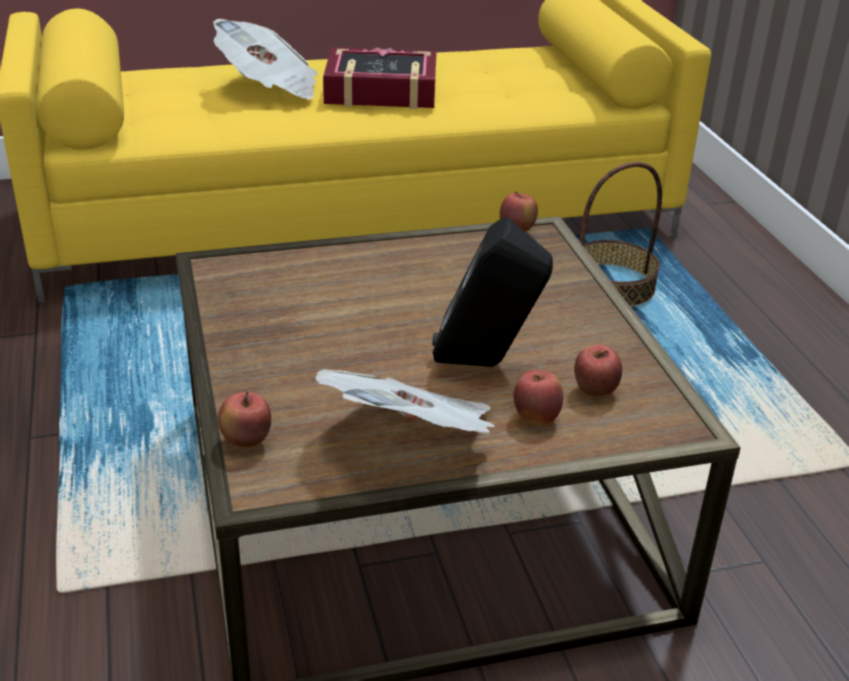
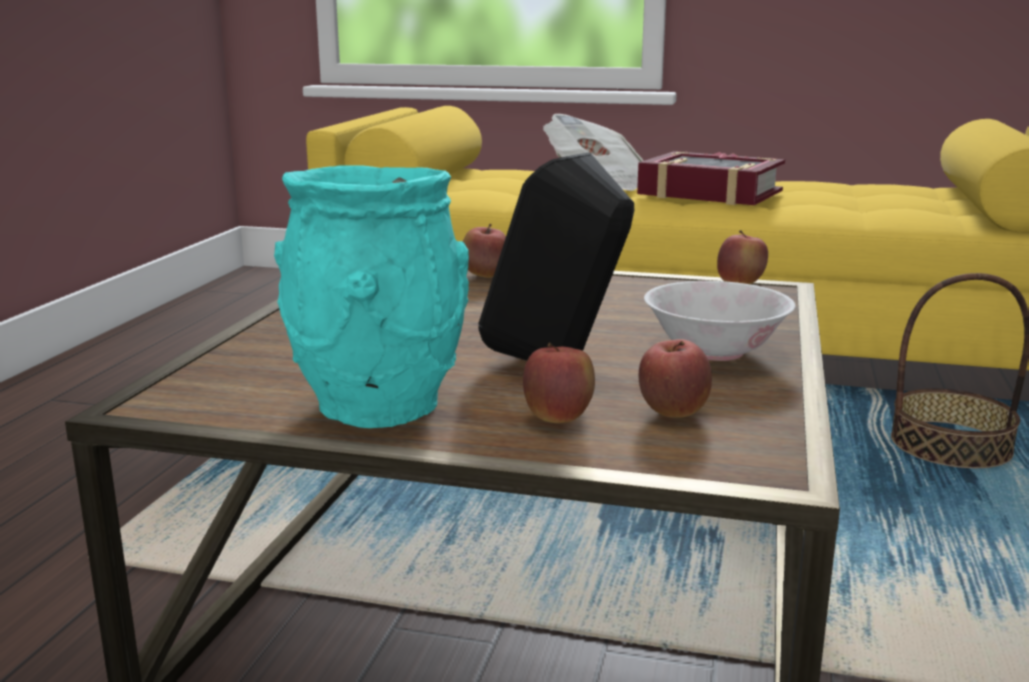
camera: 30 degrees right, 15 degrees down
(246, 442) = (203, 370): apple -> apple (485, 276)
(414, 439) = (381, 405): newspaper -> turquoise vase
(565, 318) = (715, 351): none -> white bowl

